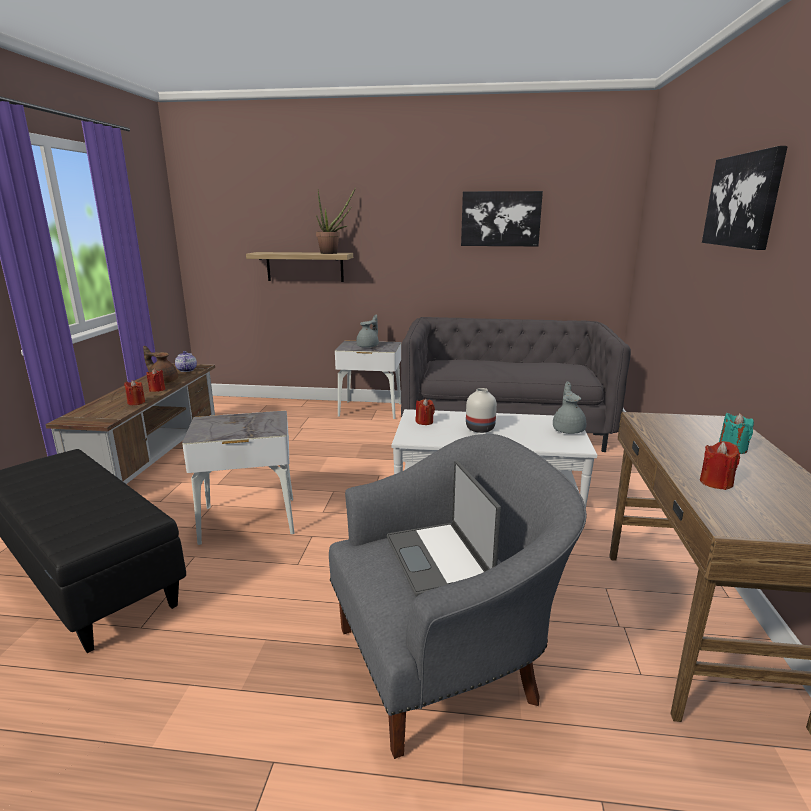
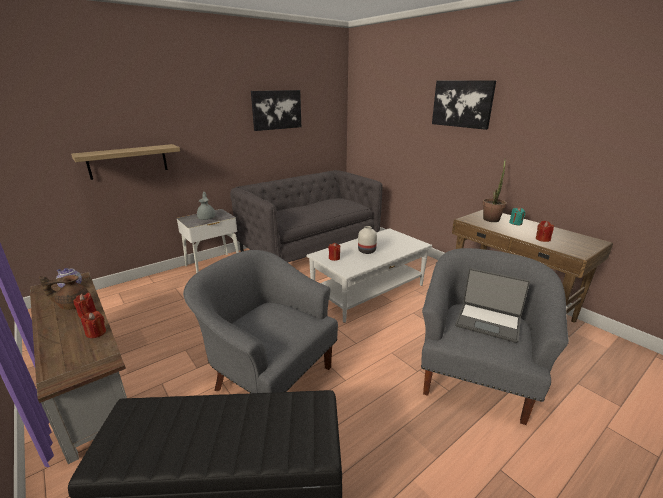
camera: 45 degrees left, 5 degrees up
(250, 520) = (270, 375): side table -> grey armchair
(332, 253) = (160, 146): potted plant -> potted plant (491, 218)
(568, 429) = (400, 236): grey teapot -> none

